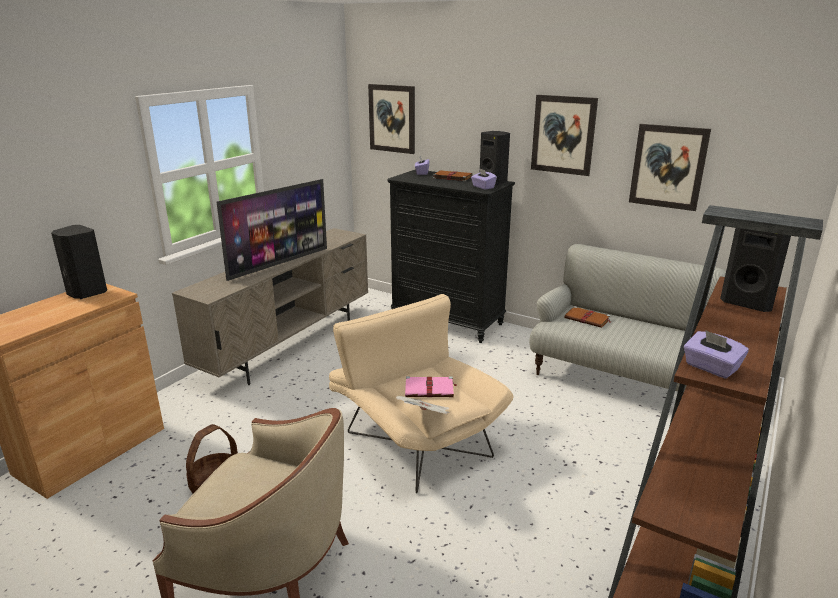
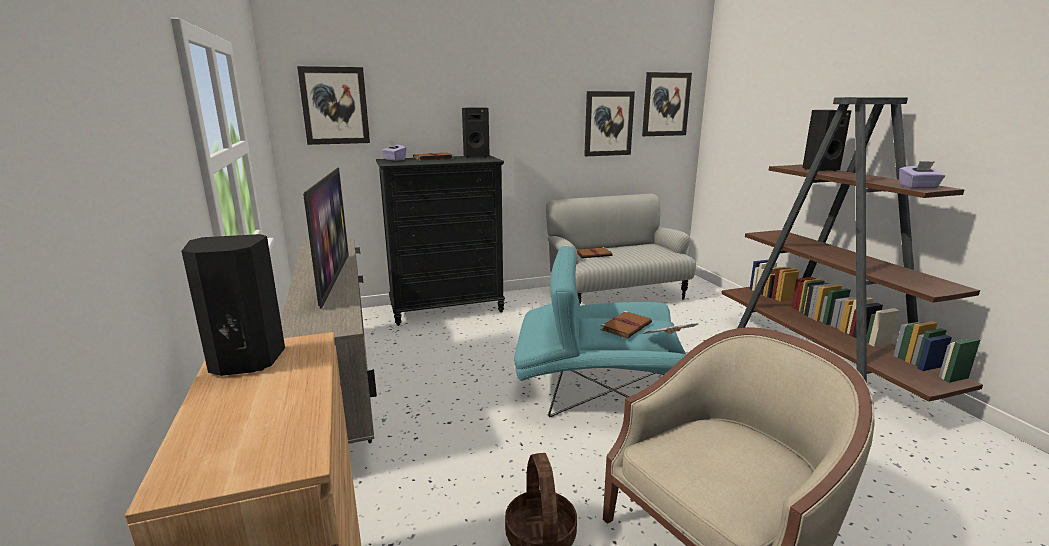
camera: 50 degrees left, 5 degrees down
(414, 437) = (596, 390): beige armchair -> turquoise armchair
(430, 389) = (626, 326): pink book -> brown book
(483, 187) = (483, 159): purple tissue box -> none
(563, 135) = (527, 106): picture -> picture (666, 104)

